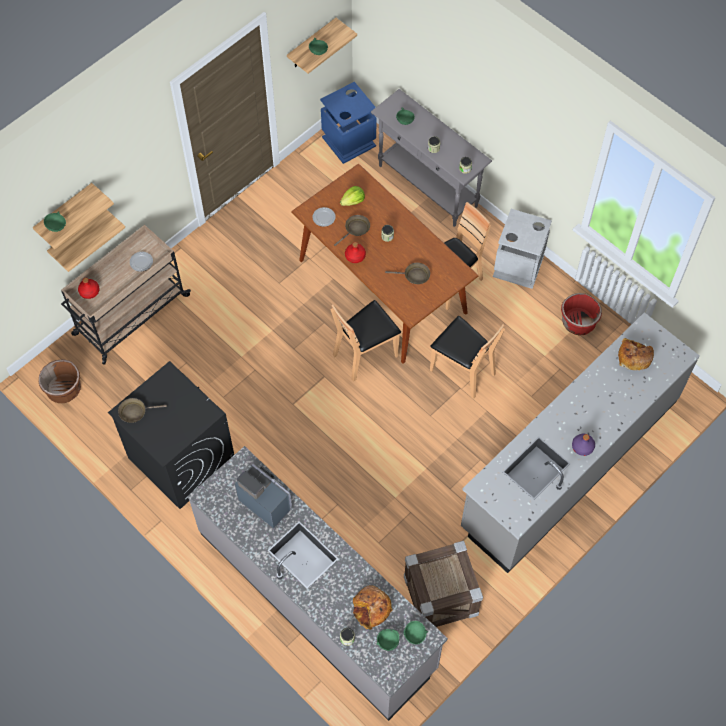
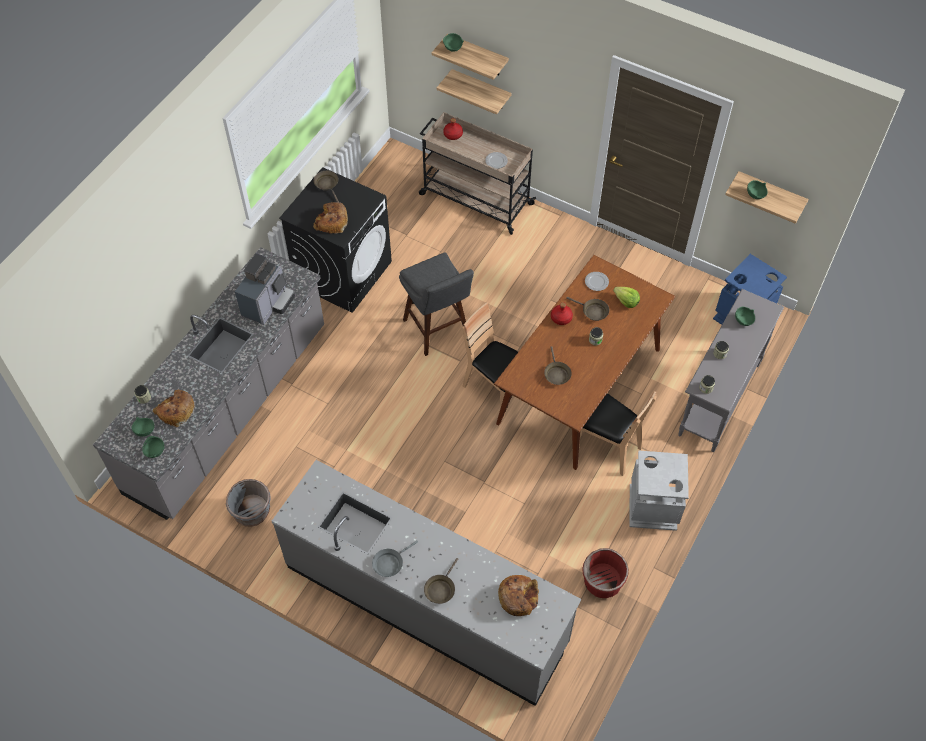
camera: 75 degrees right, 5 degrees down
(64, 389) = (387, 175): brown planter -> none
(187, 418) = (331, 222): none -> bread
(283, 387) = (437, 330): none -> grey stool
(440, 596) = (252, 511): crate -> grey planter
(462, 370) = (505, 479): brown chair -> none
(582, 447) = (390, 563): purple bottle -> grey frying pan
(615, 413) = (440, 588): none -> brown frying pan

